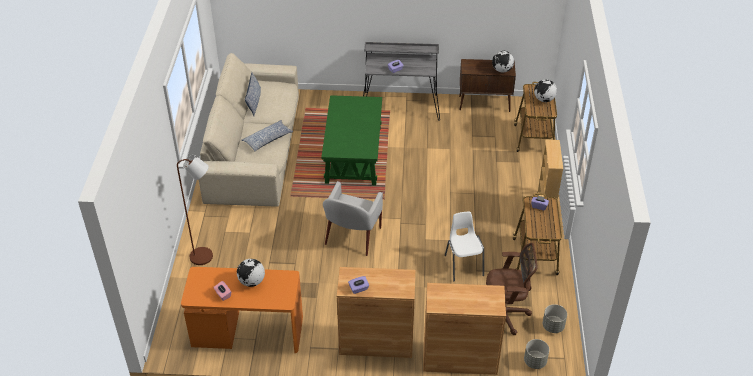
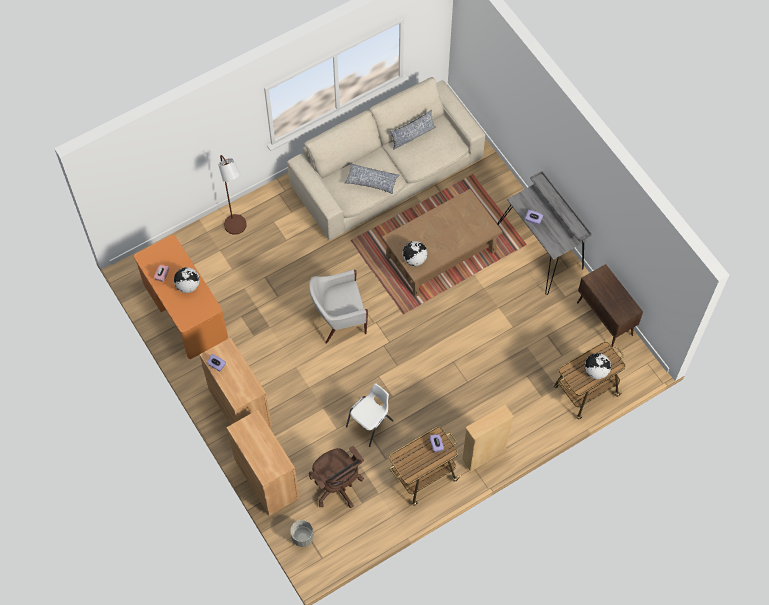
camera: 55 degrees right, 20 degrees up
(353, 154) = (441, 253): green coffee table -> brown coffee table
(502, 70) = (616, 309): globe -> globe (414, 259)
(553, 326) = (351, 532): grey planter -> none

